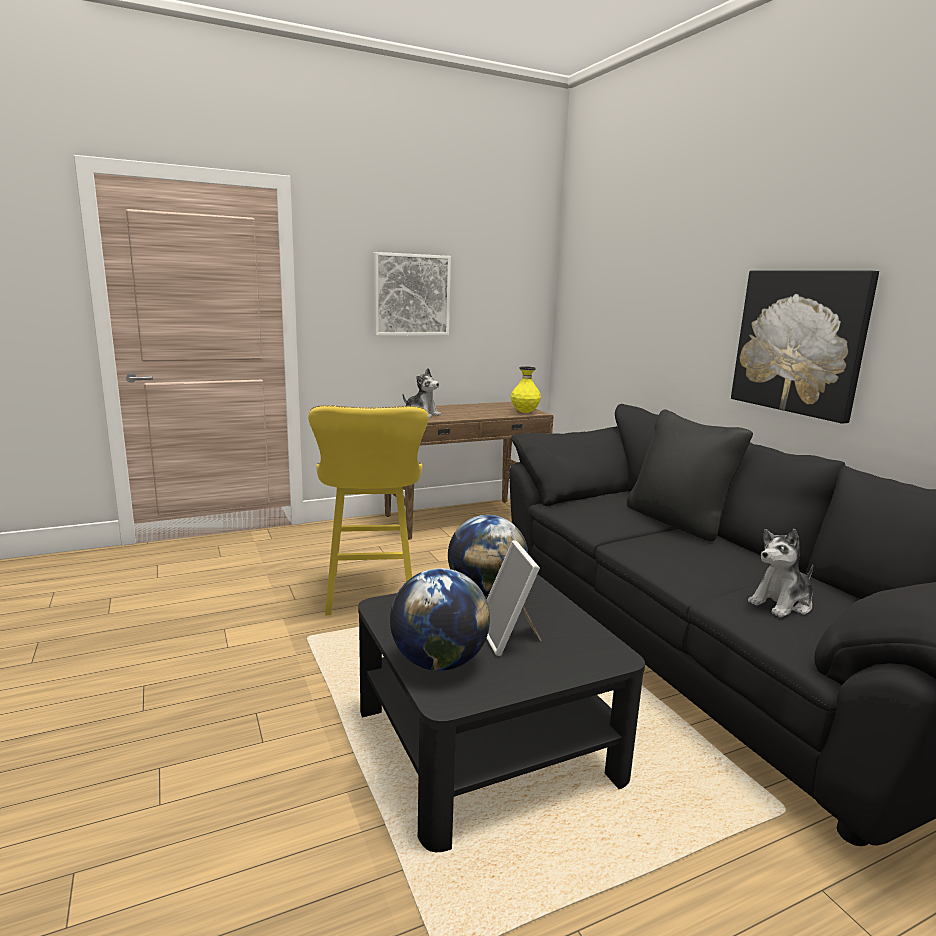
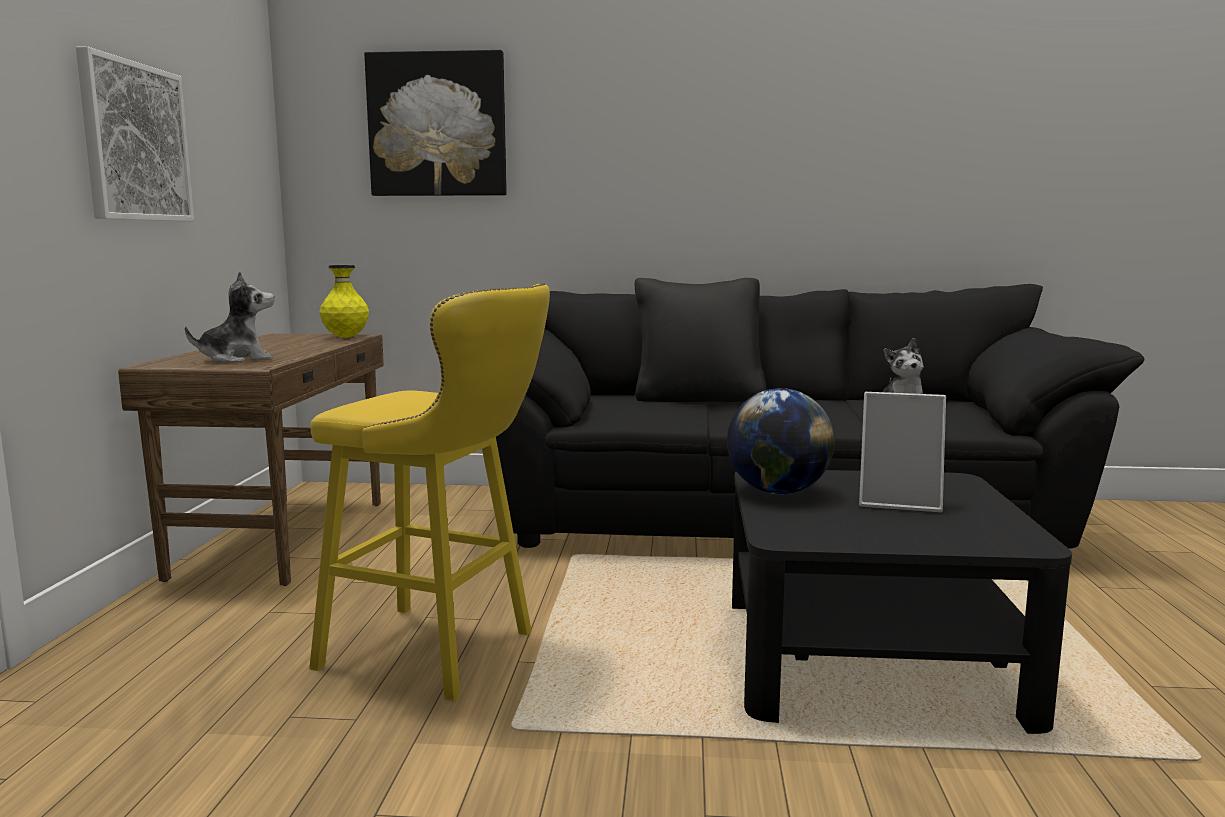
camera: 60 degrees left, 5 degrees down
(438, 662) = (947, 535): globe -> none
(800, 342) = (736, 191): picture -> picture (437, 125)

